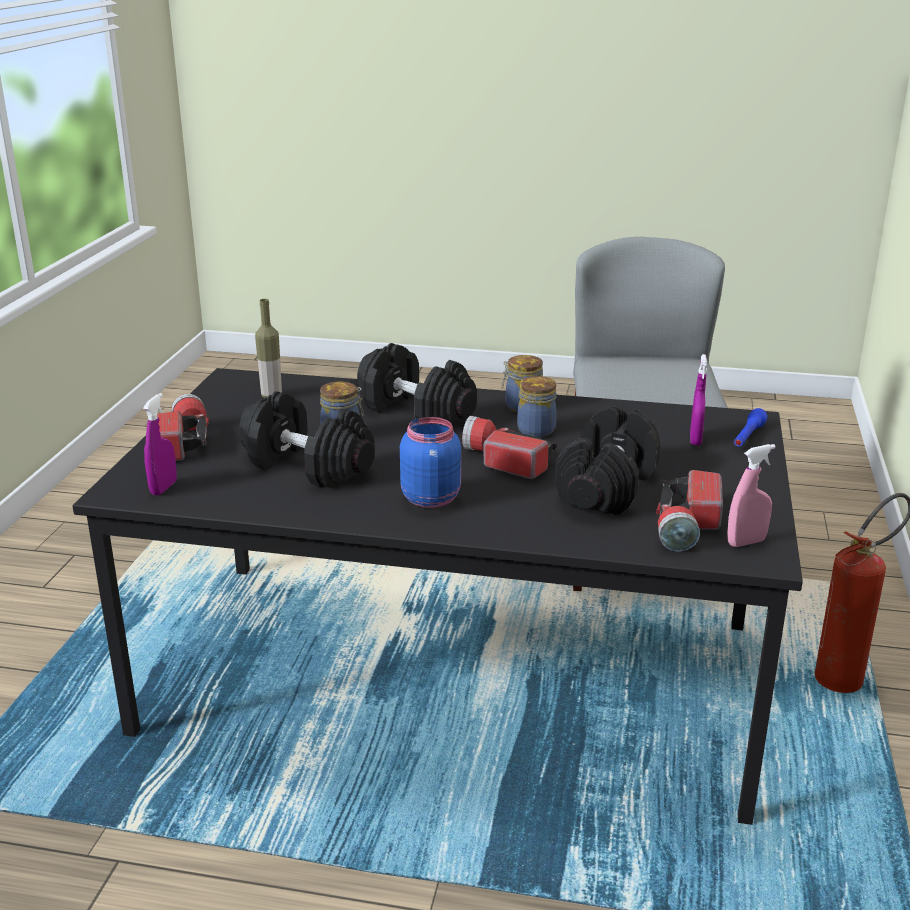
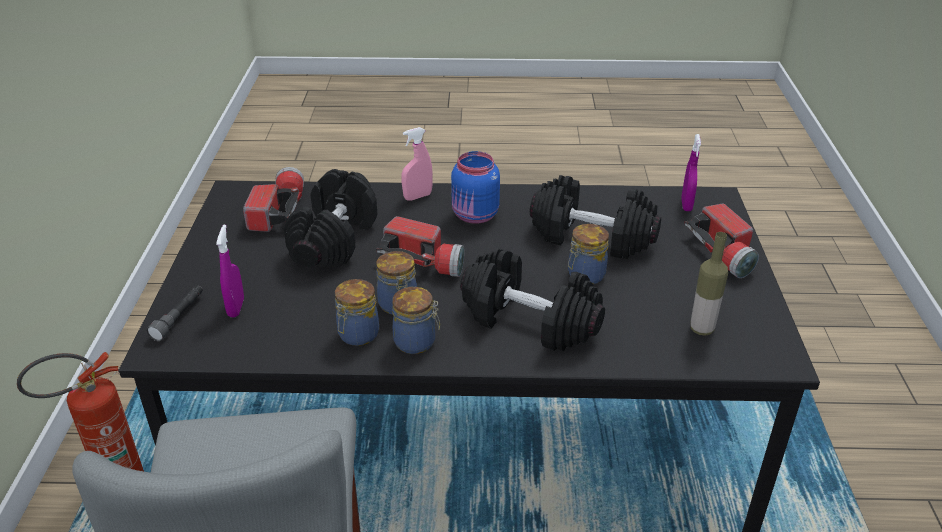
camera: 170 degrees right, 10 degrees up
(574, 414) = (357, 335): none -> jar
(746, 542) = (239, 202): pink spray bottle -> pink spray bottle (417, 196)
(747, 437) = (179, 318): blue flashlight -> grey flashlight

